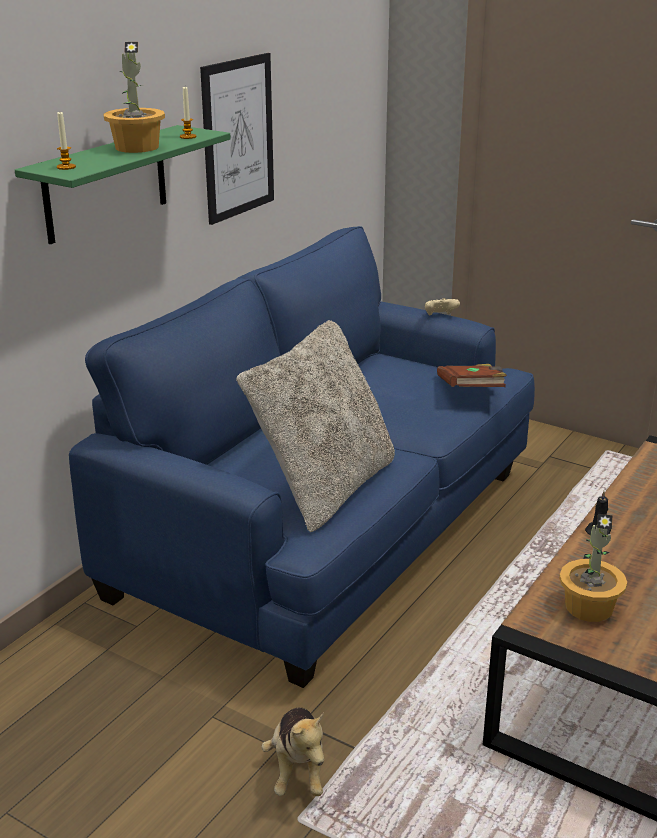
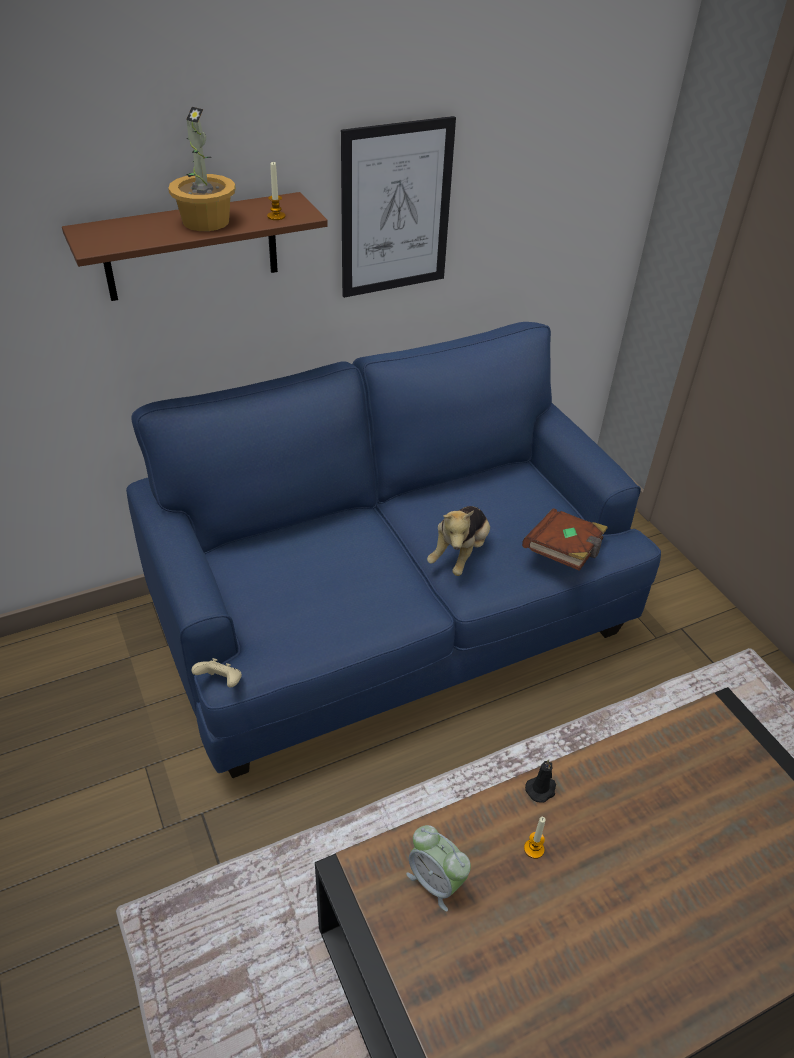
camera: 30 degrees right, 15 degrees up
(66, 167) = (101, 237): candle -> candle (534, 849)
(106, 184) = (191, 247): green shelf -> brown shelf
(298, 769) = (159, 858): plush toy -> plush toy (459, 554)
(325, 485) = (316, 609): beige pillow -> none
(440, 316) = (589, 452): beige game controller -> beige game controller (221, 682)
(589, 606) = (436, 882): potted plant -> alarm clock

